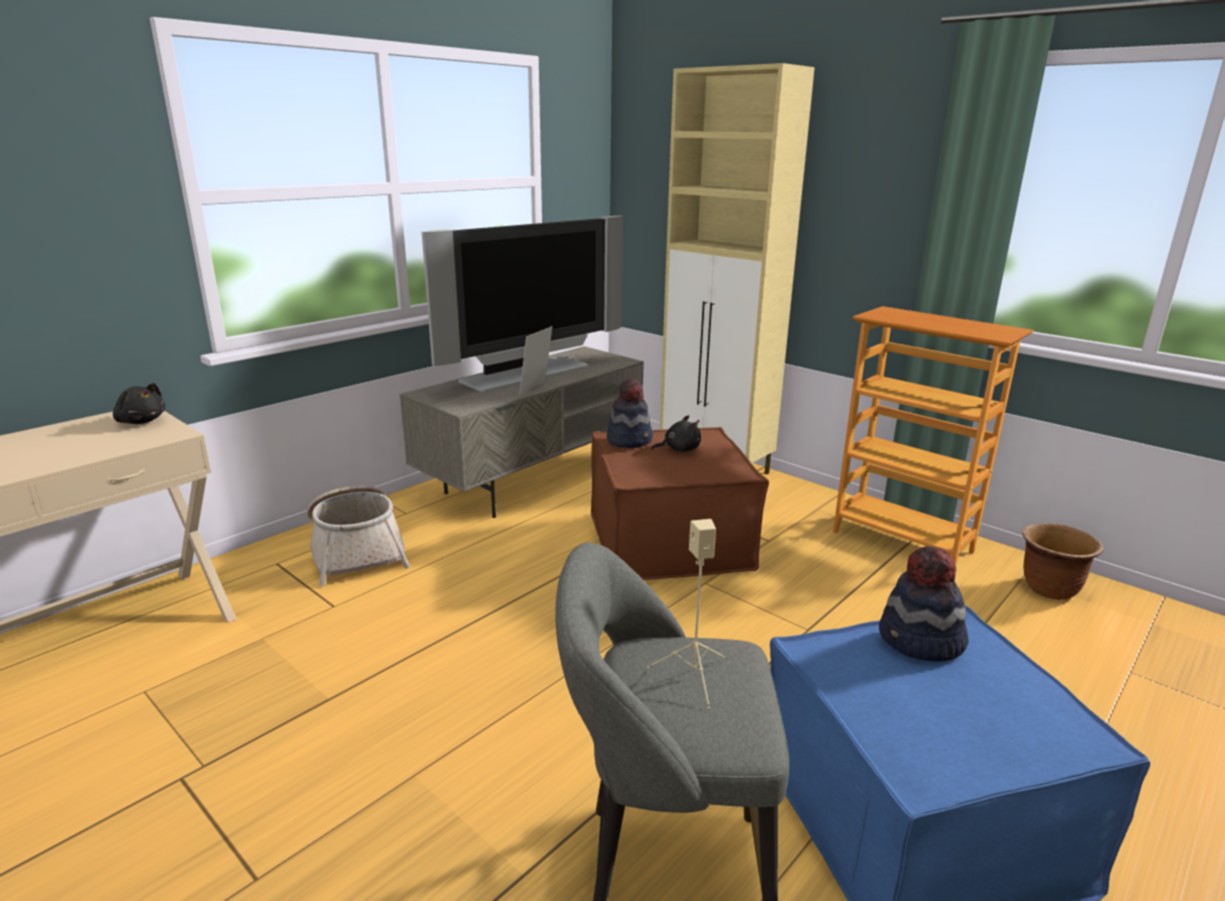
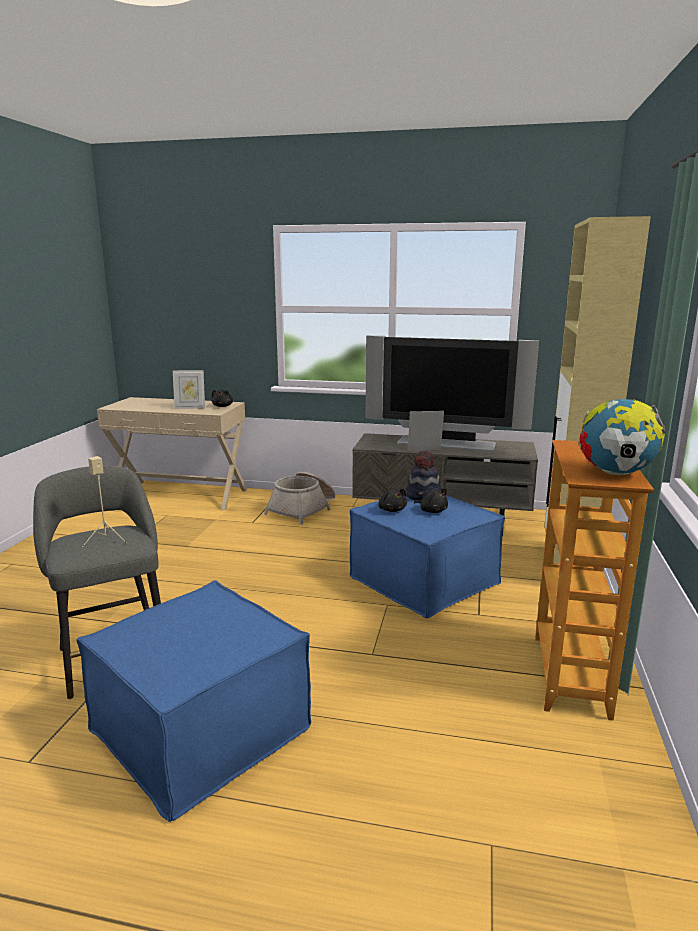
camera: 60 degrees right, 5 degrees down
(78, 446) = (190, 408): none -> picture frame
(649, 467) = (392, 510): none -> black plush toy
(669, 541) = (424, 580): brown ottoman -> blue ottoman
(920, 641) = (239, 619): hat -> none
(985, 327) = (616, 473): none -> globe
(1049, 589) = (600, 779): brown planter -> none

